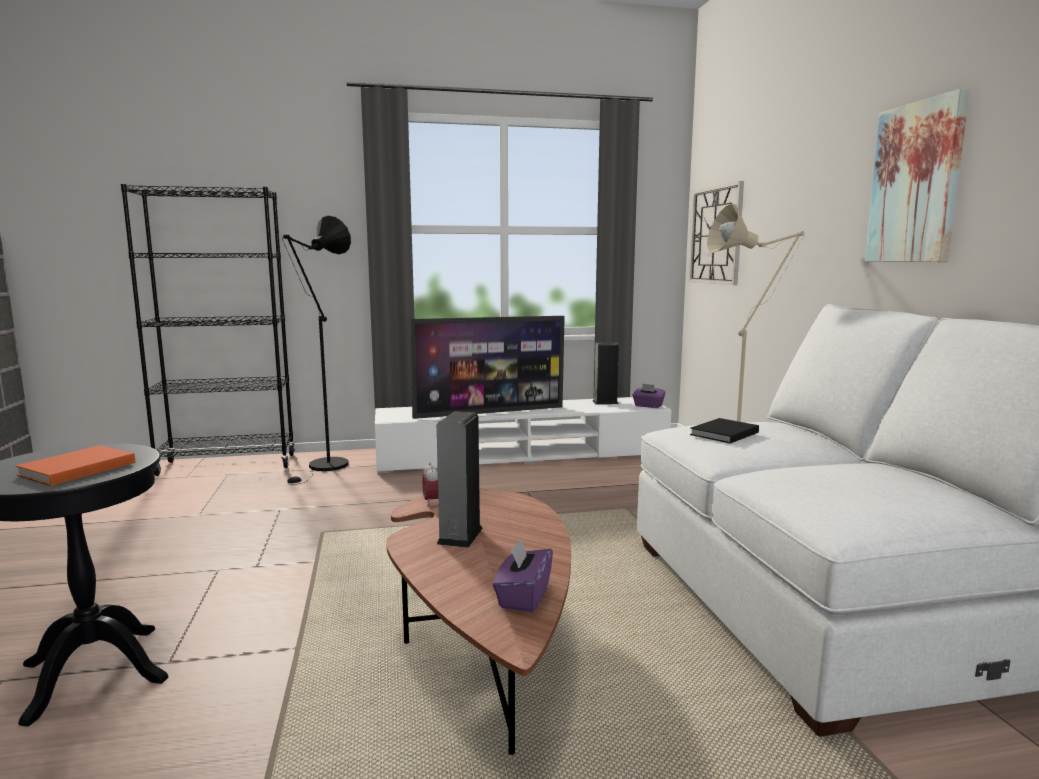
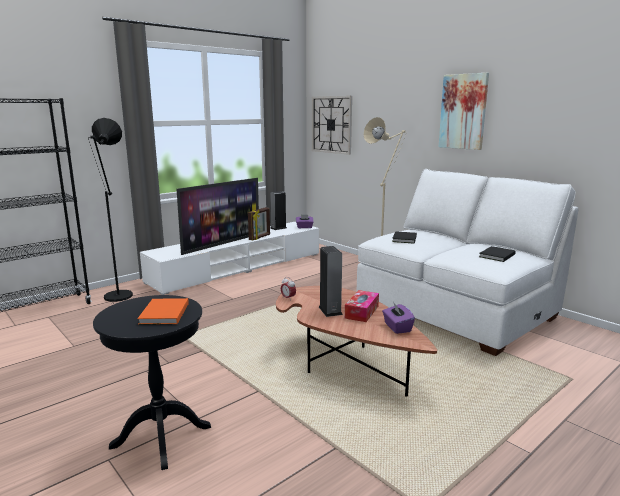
camera: 30 degrees left, 5 degrees up
(508, 551) = (362, 312): none -> tissue box
(556, 411) = (260, 237): none -> picture frame
(879, 493) = (496, 255): none -> black book

